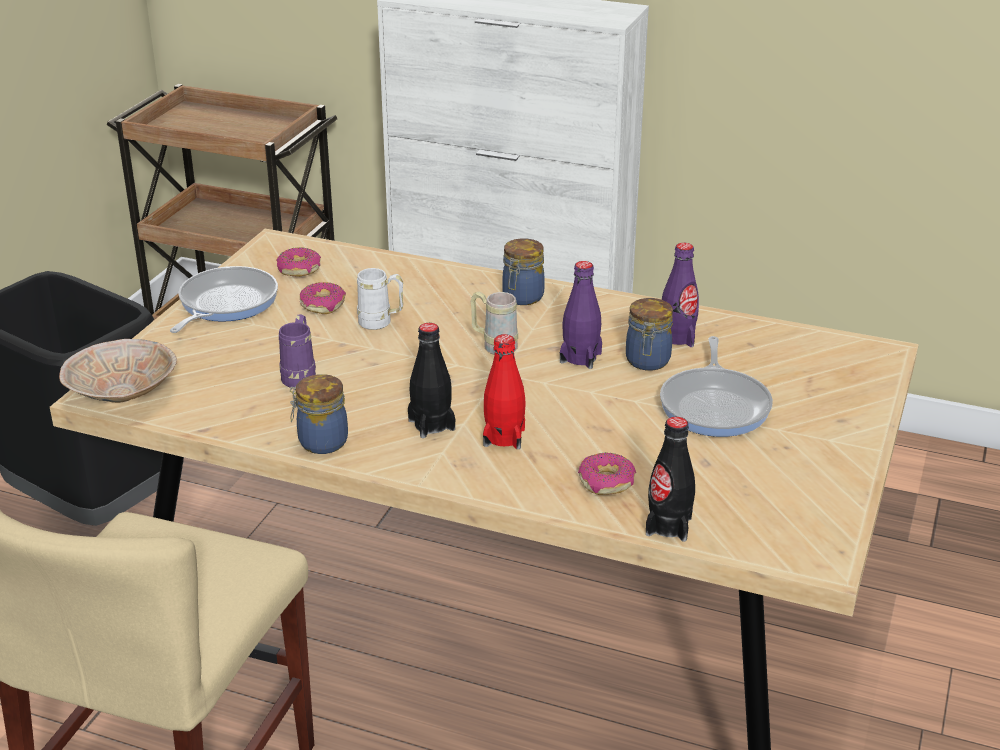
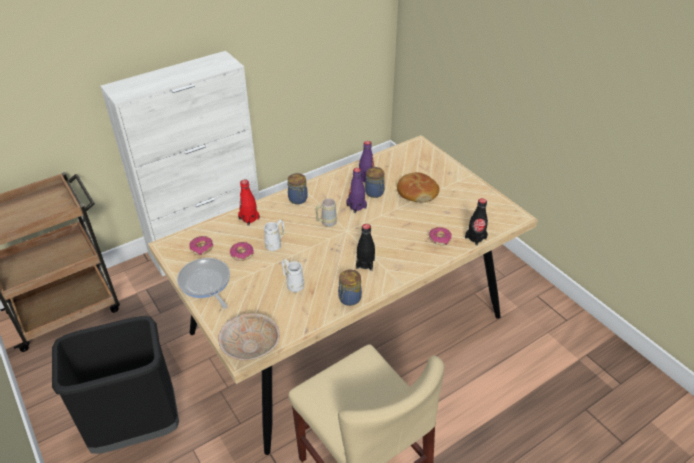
camera: 55 degrees left, 10 degrees up
(300, 375) = (293, 284): purple mug -> white mug
(504, 437) = (391, 249): red bottle -> red bottle (249, 218)
(715, 405) = (416, 193): frying pan -> bread

